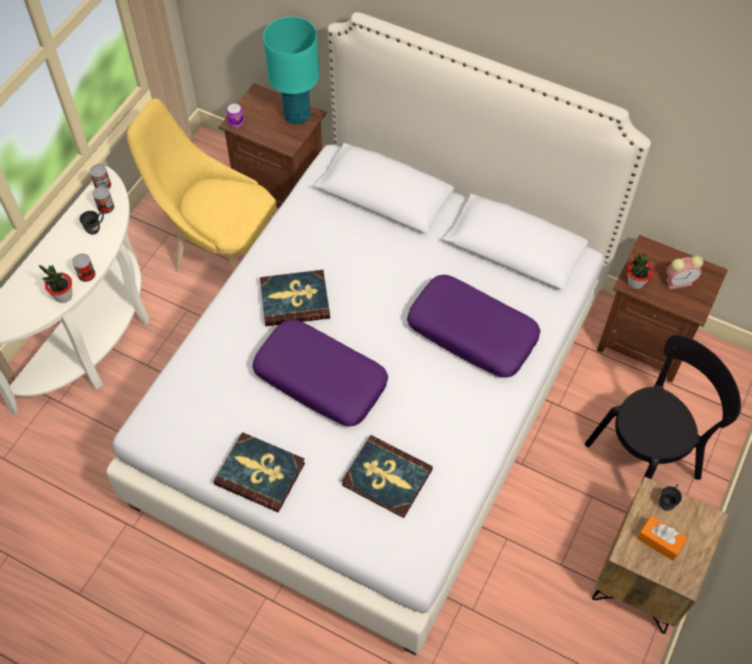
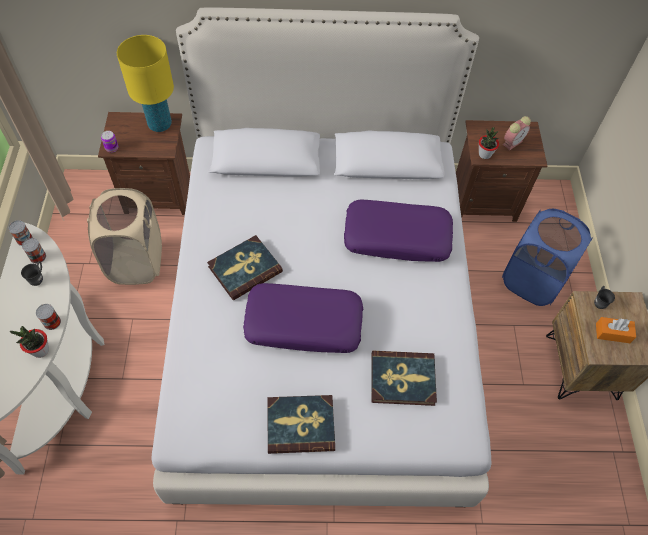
camera: 30 degrees left, 0 degrees up
(221, 253) = (136, 262): yellow chair -> beige laundry basket
(297, 115) = (159, 124): turquoise table lamp -> yellow table lamp
(647, 458) = (532, 281): black chair -> blue laundry basket

